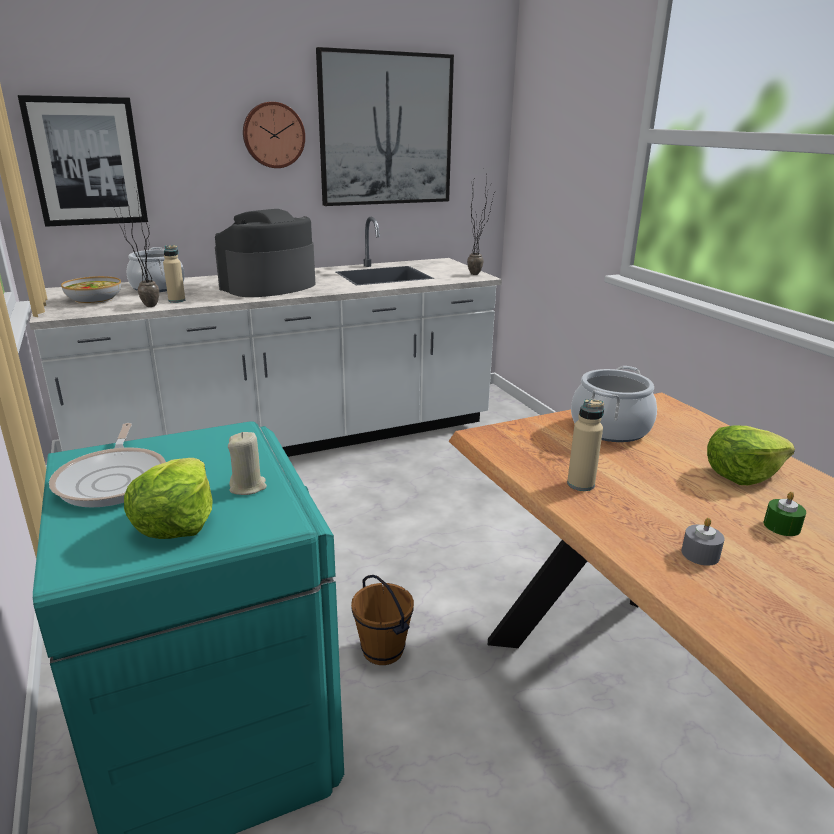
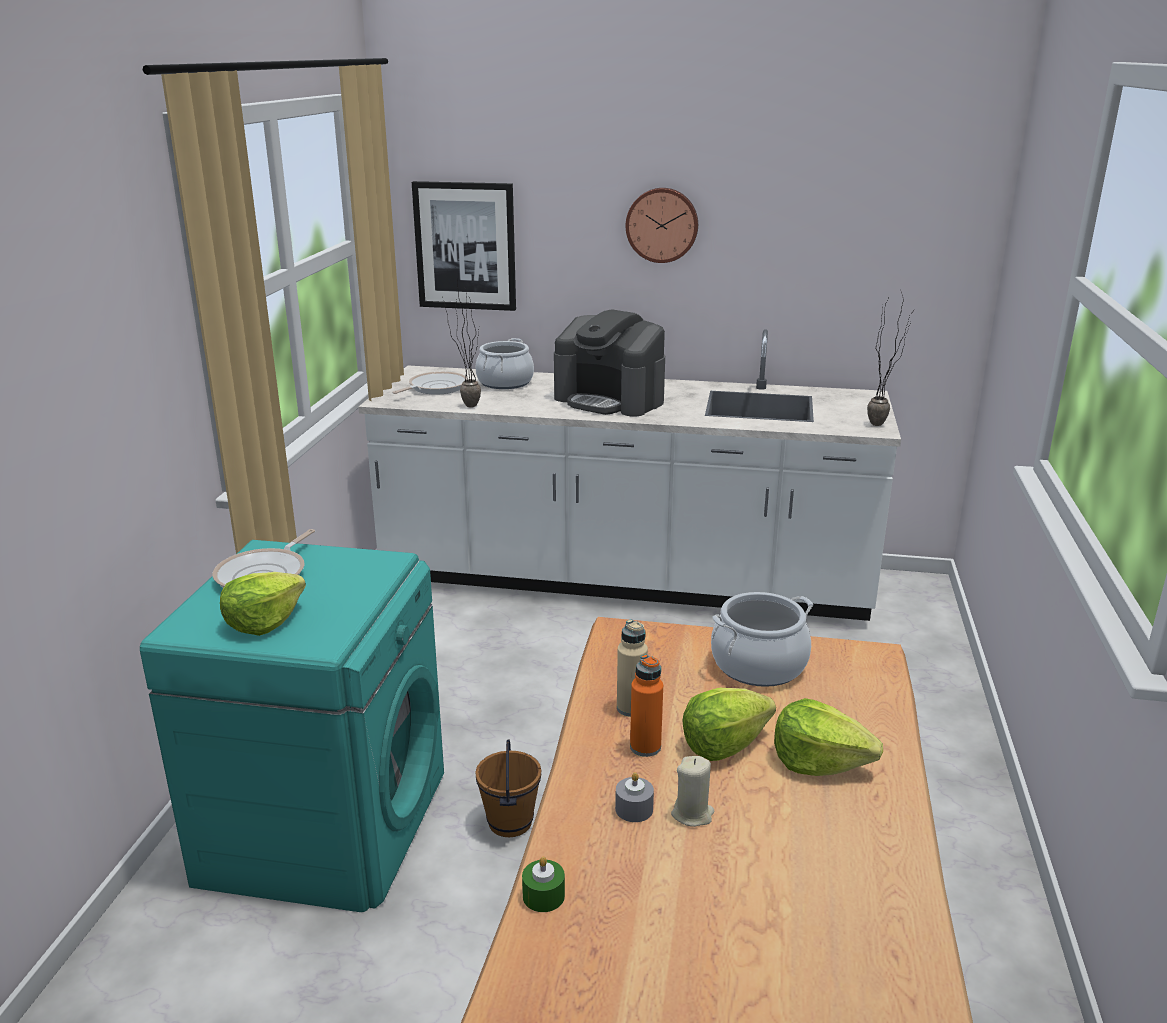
camera: 35 degrees right, 0 degrees up
(94, 299) = (435, 388): bowl -> frying pan
(177, 300) = (501, 403): beige bottle -> none
(248, 487) = (337, 611): beige candle -> beige candle (692, 814)
(268, 286) = (610, 400): coffee machine -> coffee machine turned 135 degrees counterclockwise
(386, 130) = (809, 222): picture -> none
(634, 507) = (645, 747): none -> orange bottle
(676, 486) = (724, 745): none -> lettuce
(781, 526) = (762, 822): green candle -> green candle (543, 896)

